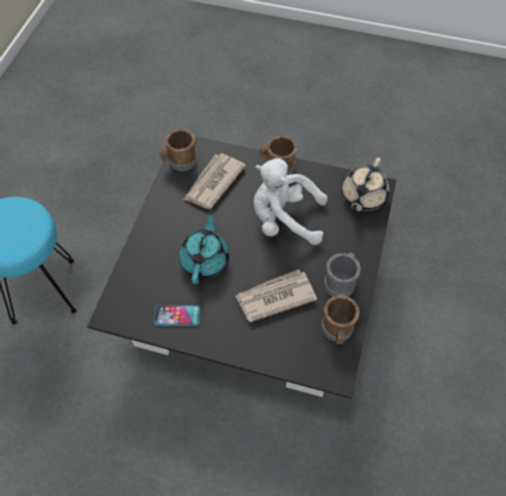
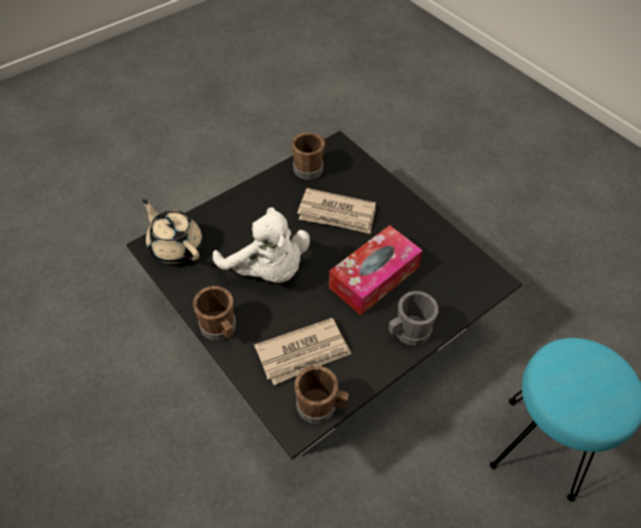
camera: 145 degrees left, 5 degrees down
(177, 316) = (433, 246): phone -> none
(205, 260) = (374, 277): turquoise teapot -> tissue box
(340, 282) = (273, 194): grey mug -> grey mug (408, 332)
(363, 197) = (175, 246): beige teapot -> beige teapot turned 105 degrees counterclockwise

